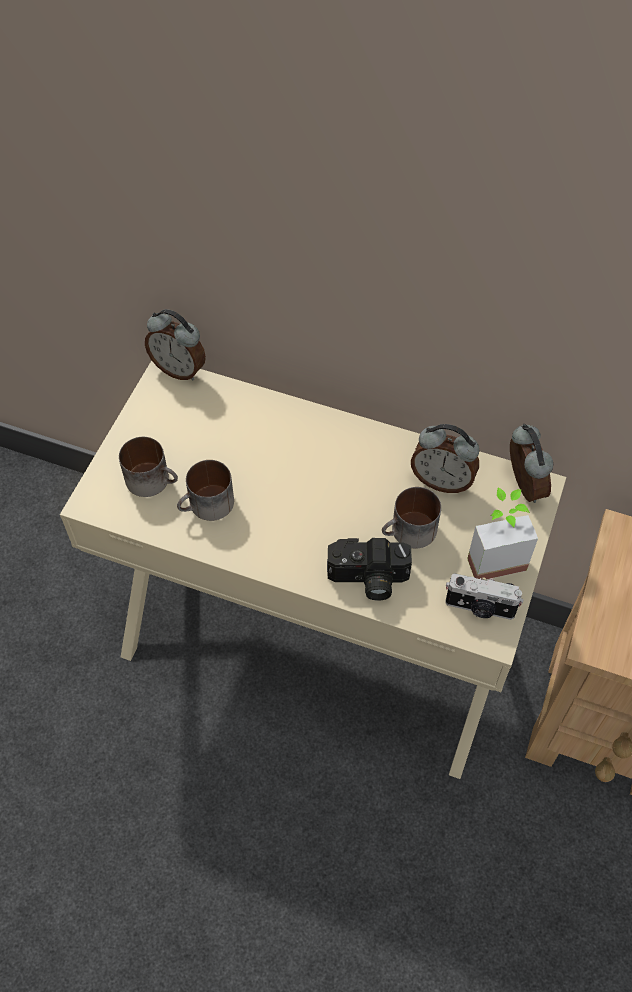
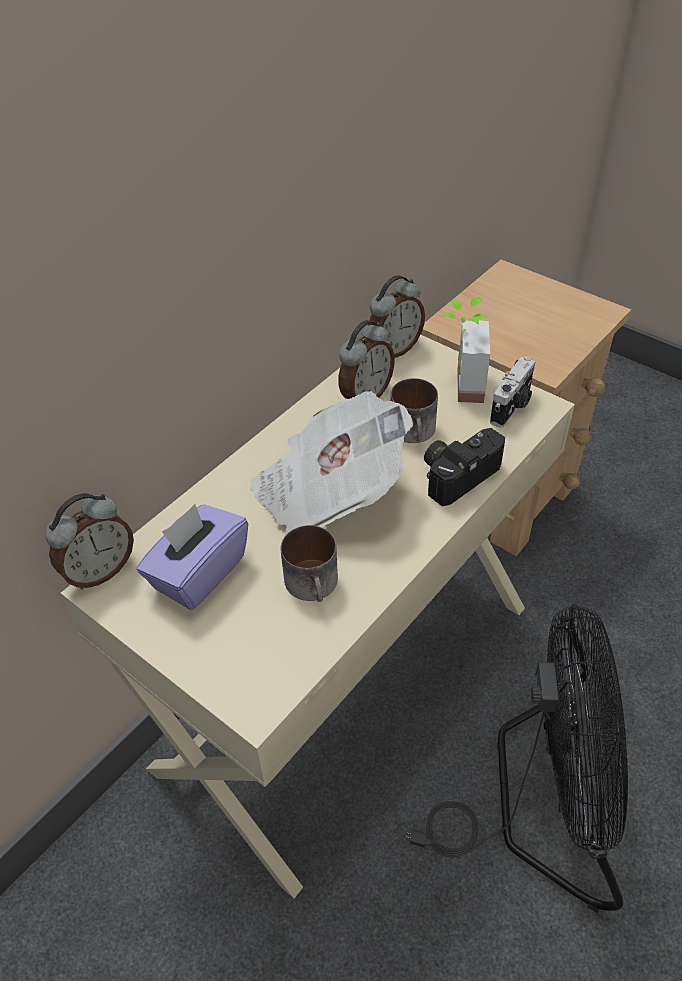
camera: 70 degrees left, 10 degrees down
(153, 479) = (252, 630): mug -> none
(196, 428) = (198, 573): none -> purple tissue box
(255, 826) = (535, 797): none -> black fan
(309, 487) = (329, 492): none -> newspaper
(368, 579) = (457, 473): camera -> camera turned 150 degrees counterclockwise
(522, 486) = (394, 349): alarm clock -> alarm clock turned 135 degrees clockwise

